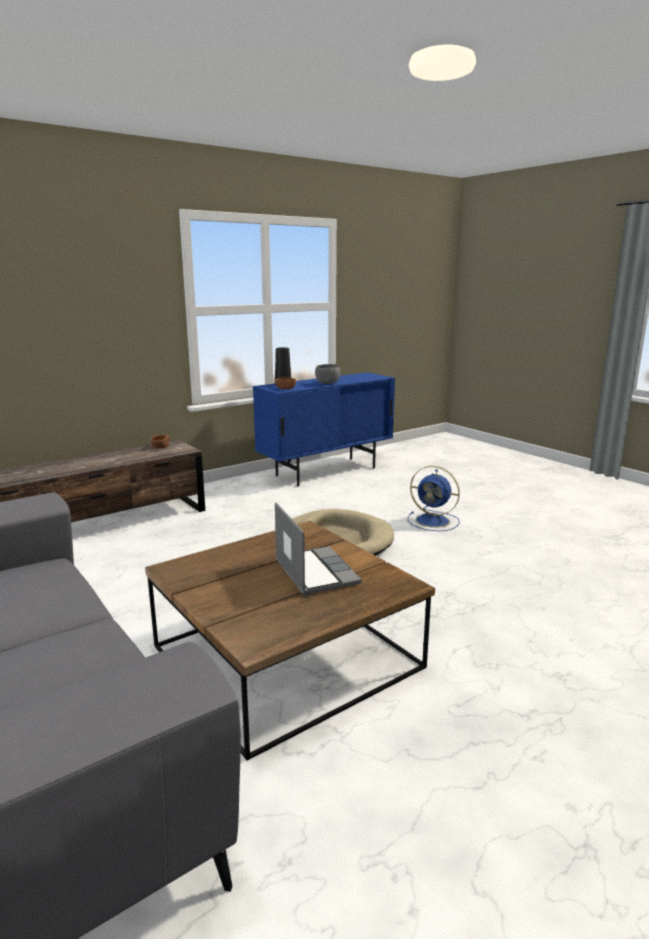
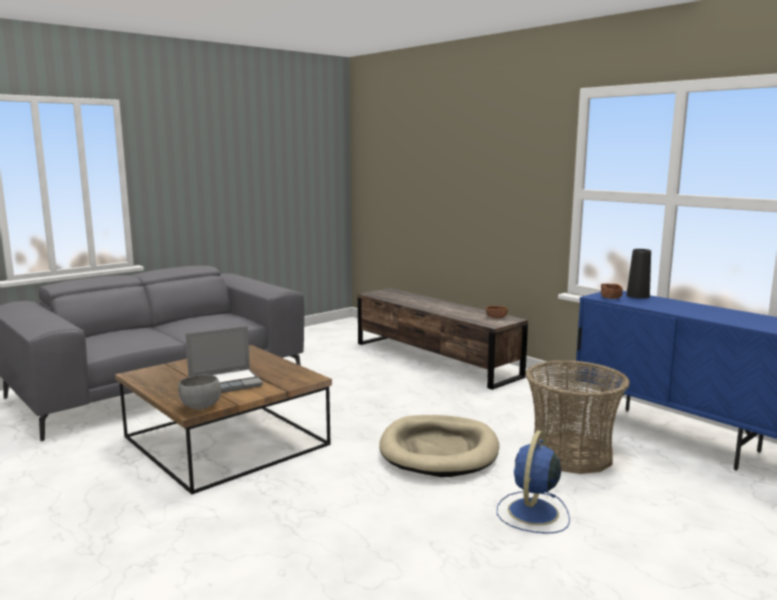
camera: 85 degrees right, 5 degrees down
(328, 384) = (670, 309): grey bowl -> grey bowl (200, 407)
(348, 500) = (571, 454): none -> basket

